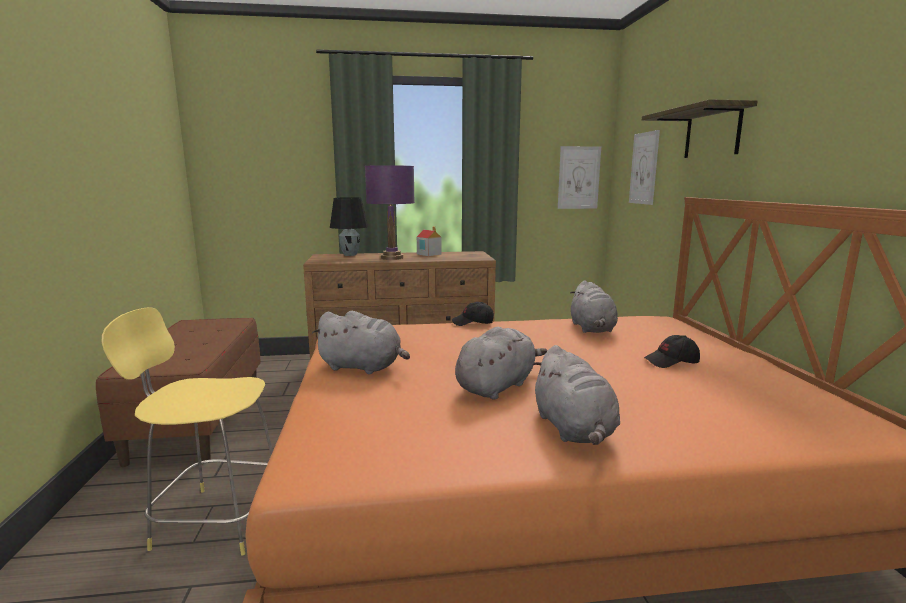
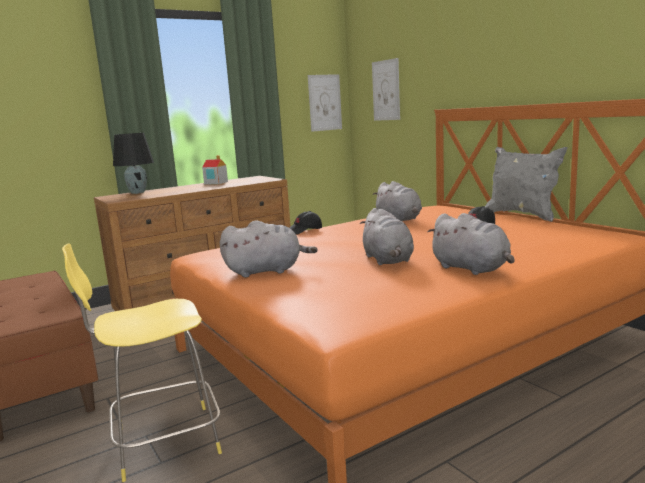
camera: 25 degrees left, 0 degrees up
(392, 258) = (187, 189): purple table lamp -> none
(497, 386) = (388, 260): grey plush toy -> grey plush toy turned 150 degrees clockwise
(712, 133) = (450, 58): shelf -> none
(759, 356) = (522, 215): none -> grey pillow

